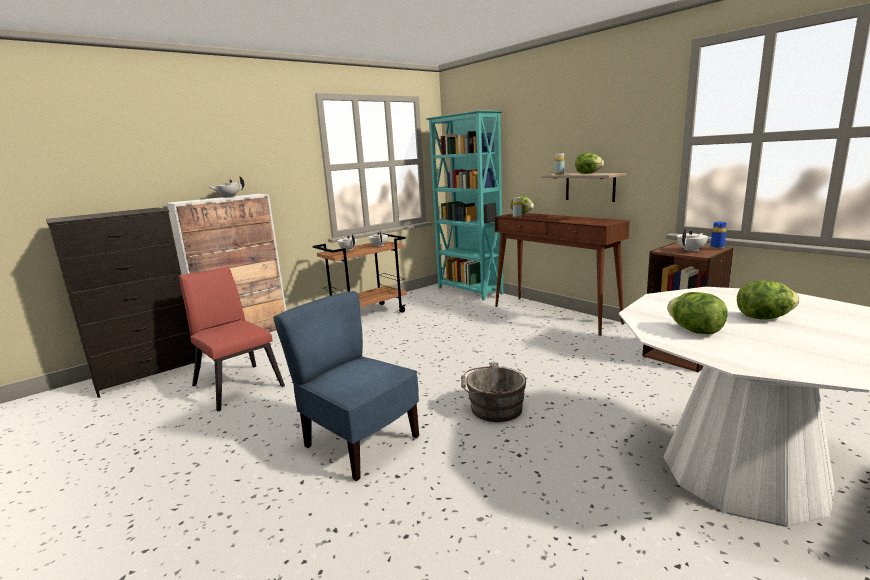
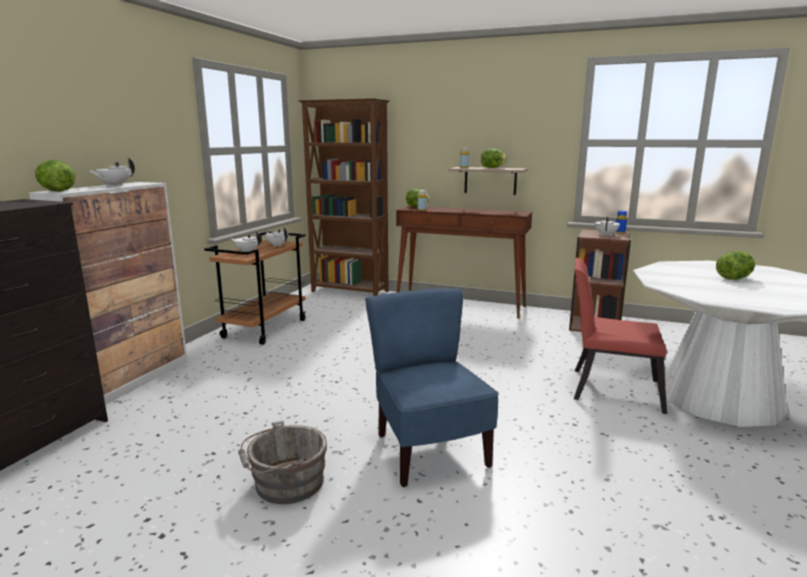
camera: 30 degrees left, 0 degrees up
(237, 384) = (196, 428): red chair -> red chair (609, 388)
(360, 443) = (429, 451): blue chair -> blue chair turned 60 degrees clockwise
(469, 291) = (350, 292): turquoise bookcase -> brown bookcase
(493, 408) = (509, 393): grey bucket -> grey bucket (285, 483)
(695, 331) = (715, 291): lettuce -> lettuce (57, 191)

